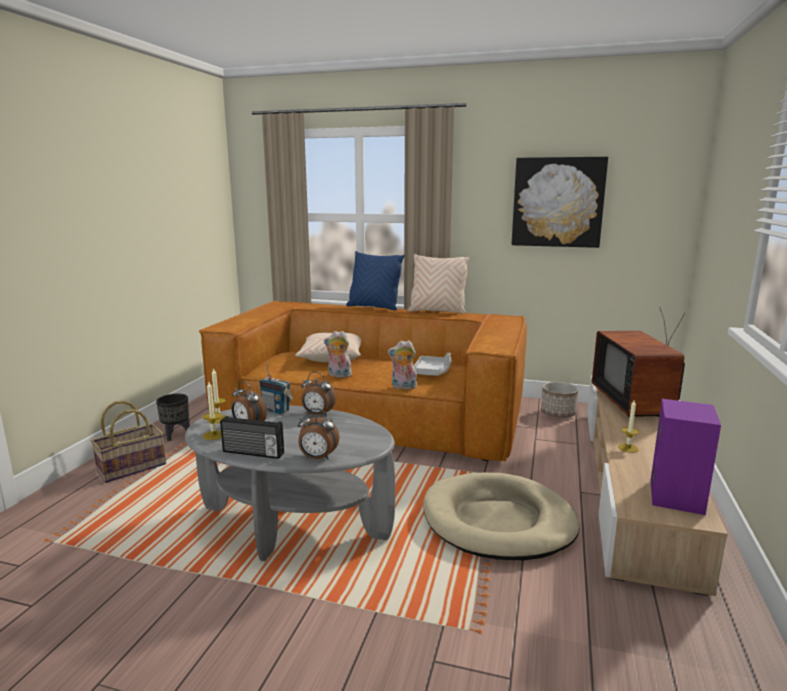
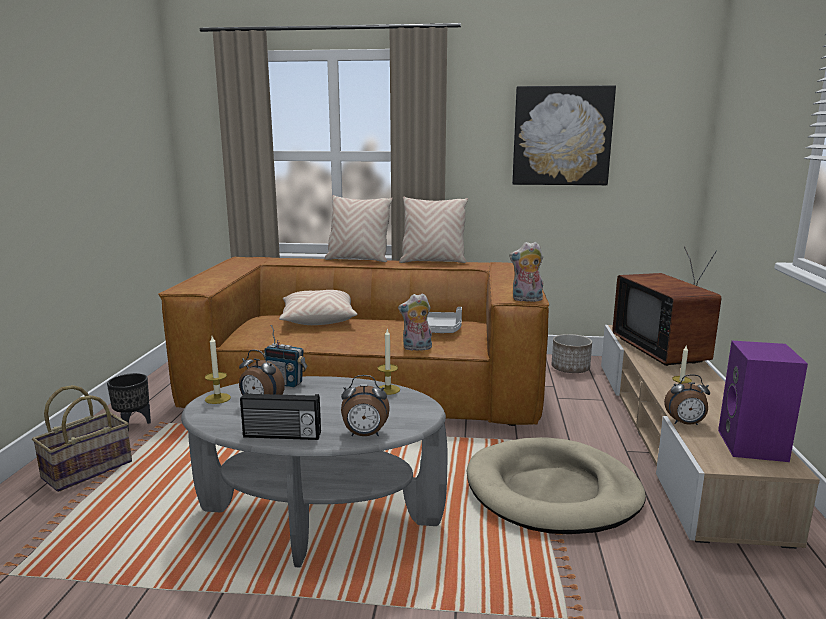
camera: 10 degrees left, 0 degrees up
(214, 435) = (221, 418): candle -> candle (388, 389)
(318, 414) = (339, 385): alarm clock -> alarm clock (685, 424)
(338, 375) = (335, 339): plush toy -> plush toy (526, 300)
(374, 307) = (358, 260): blue pillow -> beige pillow

